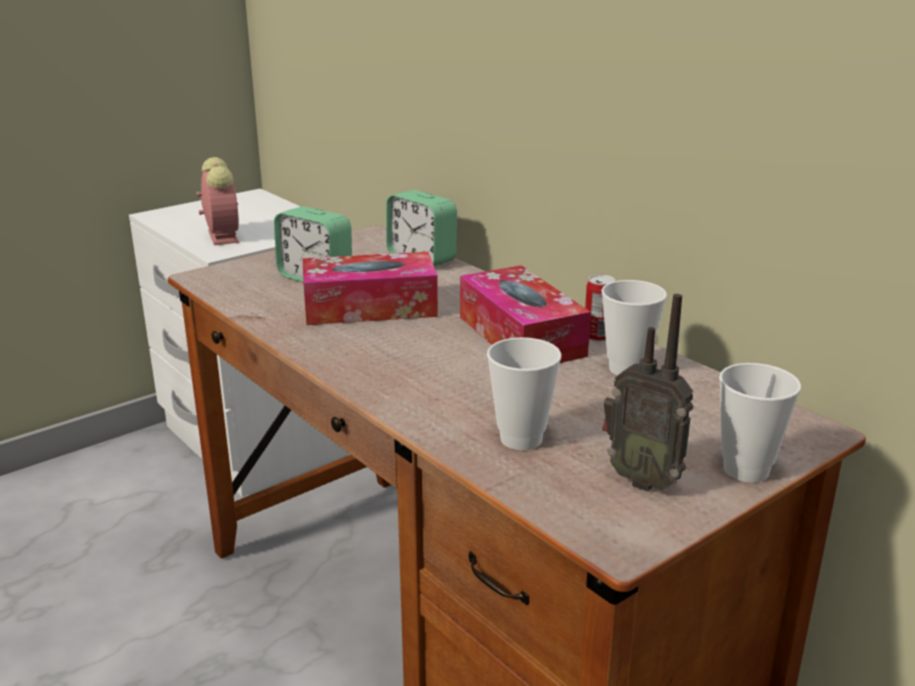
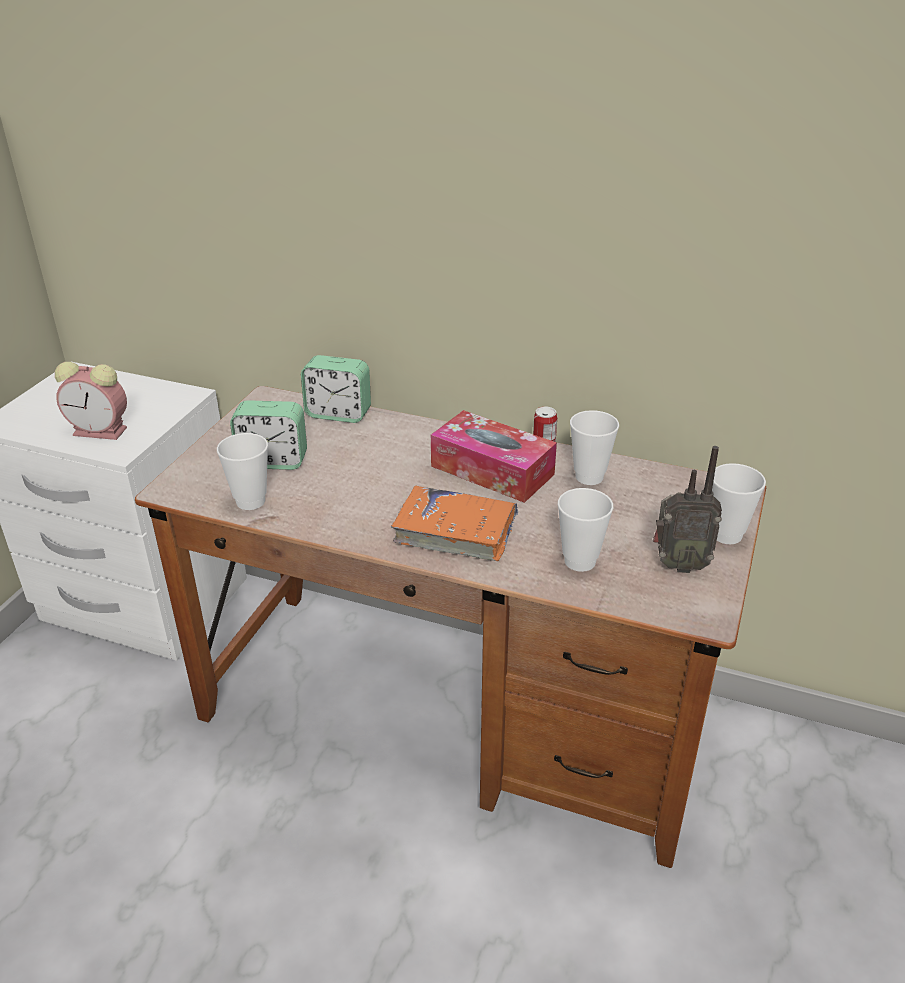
camera: 30 degrees left, 10 degrees up
(222, 236) = (102, 431): alarm clock -> alarm clock turned 150 degrees clockwise
(256, 301) = (250, 501): none -> cup
(370, 307) = (352, 478): tissue box -> none
(415, 375) = (455, 532): none -> orange book

